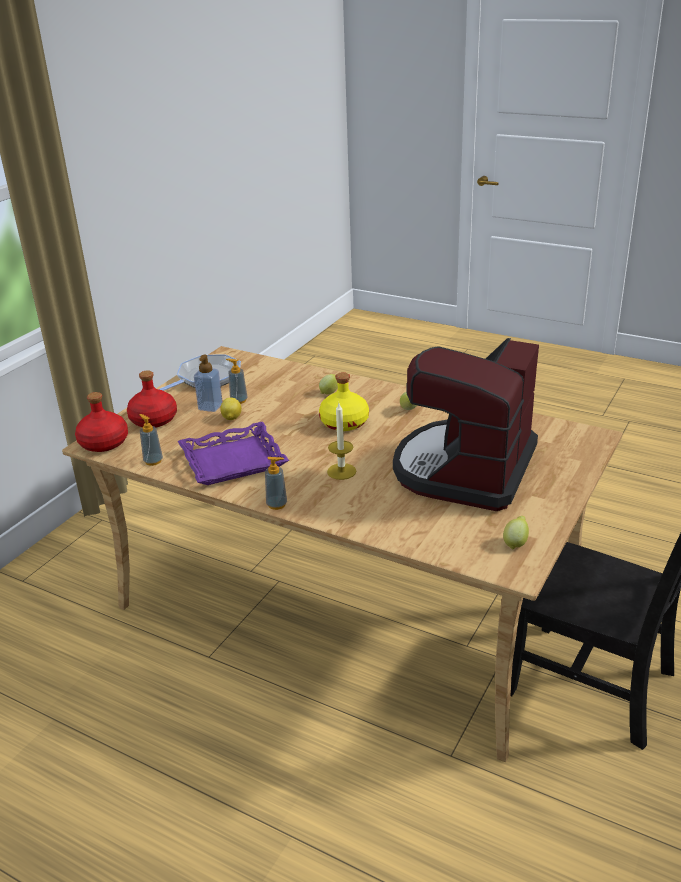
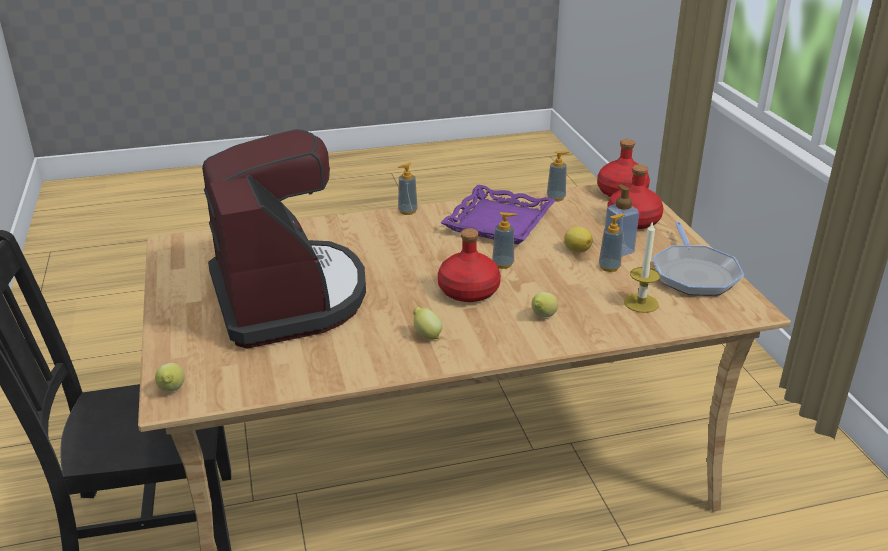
camera: 135 degrees right, 0 degrees up
(293, 429) = (503, 264): none -> soap dispenser
(341, 471) = (397, 250): candle -> candle (641, 303)
(345, 423) = (468, 291): yellow bottle -> red bottle
(515, 543) = (186, 259): lemon -> lemon (172, 391)

